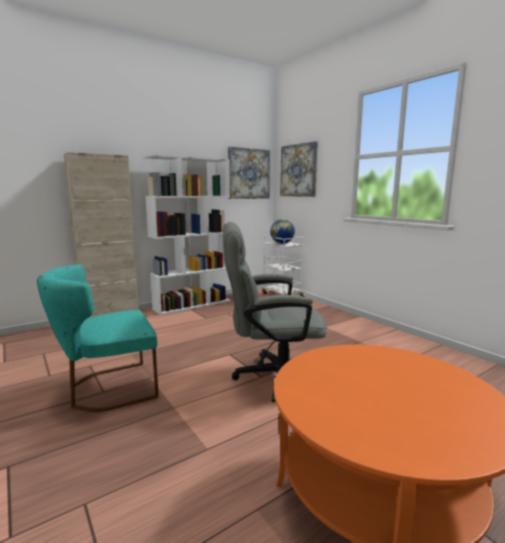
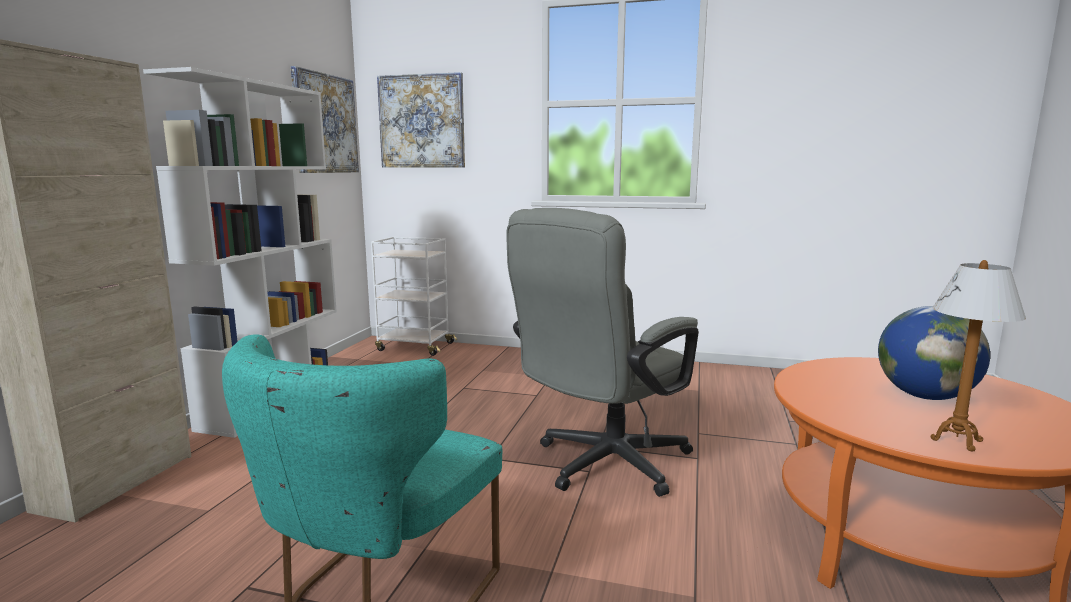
camera: 40 degrees left, 0 degrees up
(282, 243) = (409, 253): globe -> globe (924, 396)
(328, 414) = (956, 440): none -> table lamp

